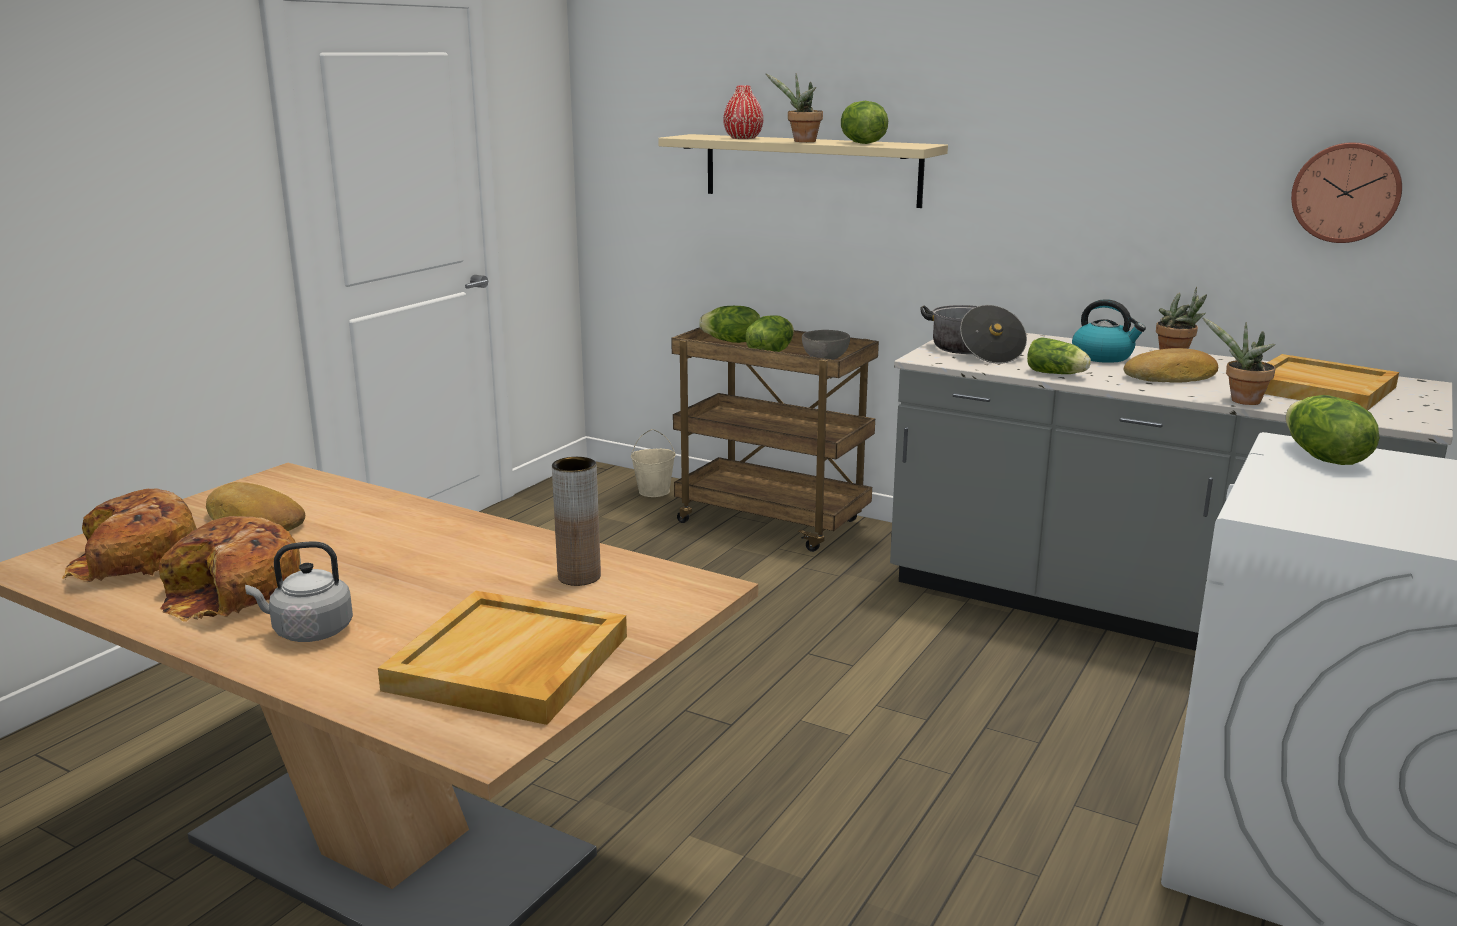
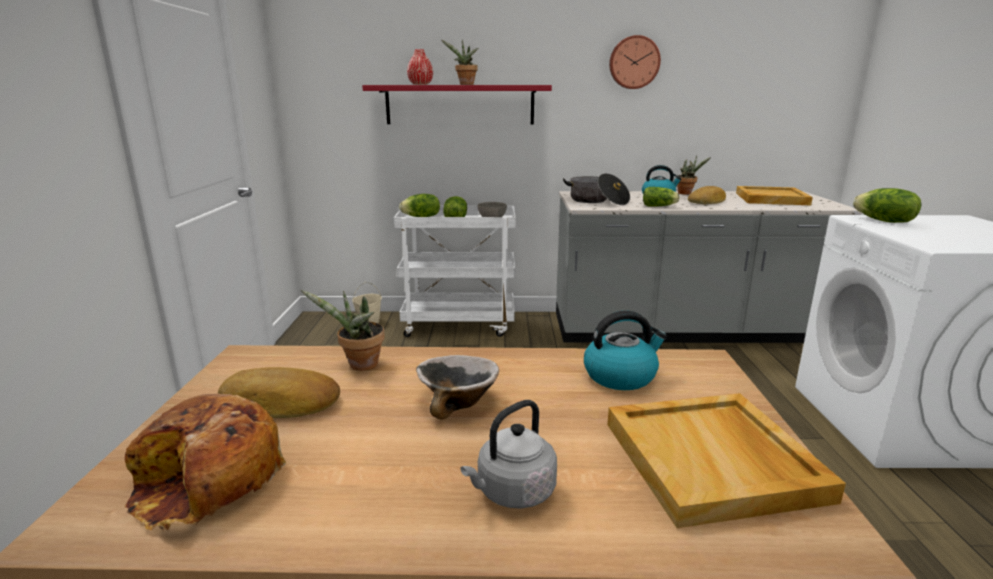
camera: 30 degrees left, 0 degrees up
(232, 594) = (375, 480): bread -> none
(388, 557) = (458, 401): none -> bowl
(579, 577) = (620, 376): brown vase -> kettle
(774, 522) = (460, 325): brown cart -> white cart
(811, 169) = (460, 105): beige shelf -> red shelf
(861, 143) = (503, 84): lettuce -> none
(1241, 401) = (759, 207): potted plant -> potted plant (359, 366)
(1346, 192) = (757, 101): wall clock -> wall clock (634, 62)

